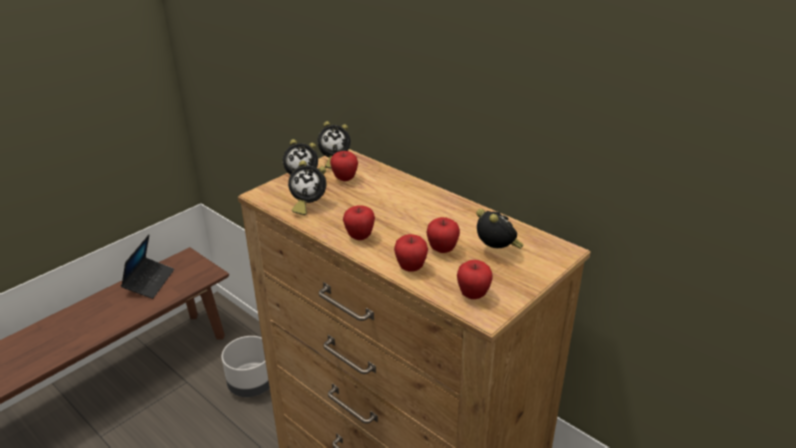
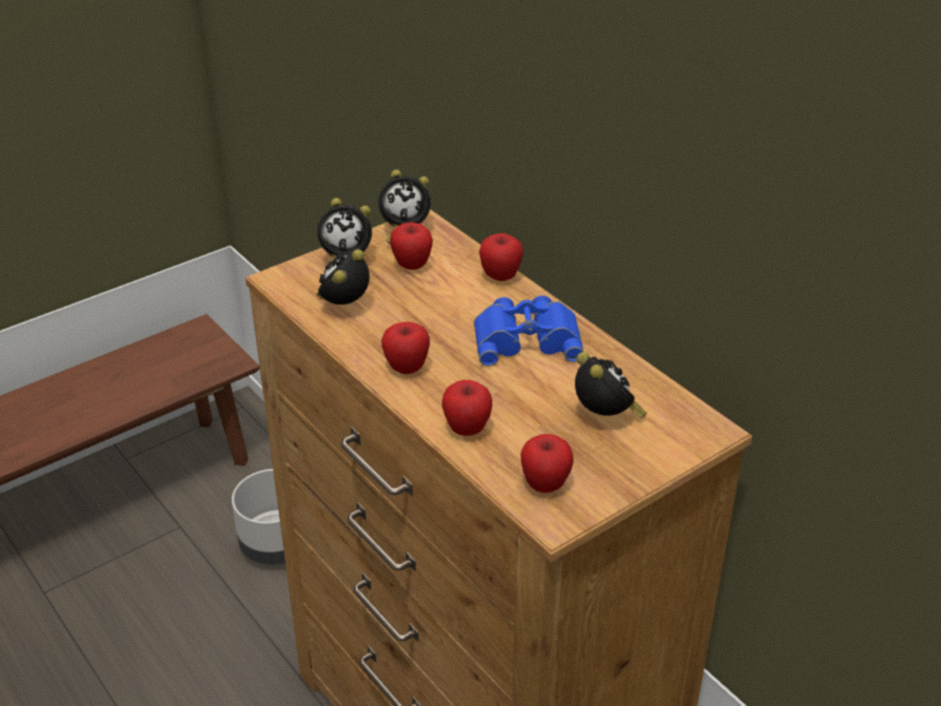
camera: 10 degrees right, 5 degrees up
(149, 282) = (137, 365): laptop -> none
(308, 205) = (344, 305): alarm clock -> alarm clock turned 105 degrees clockwise
(431, 211) = (527, 338): none -> blue binoculars
(442, 250) = (523, 405): apple -> apple (500, 277)

